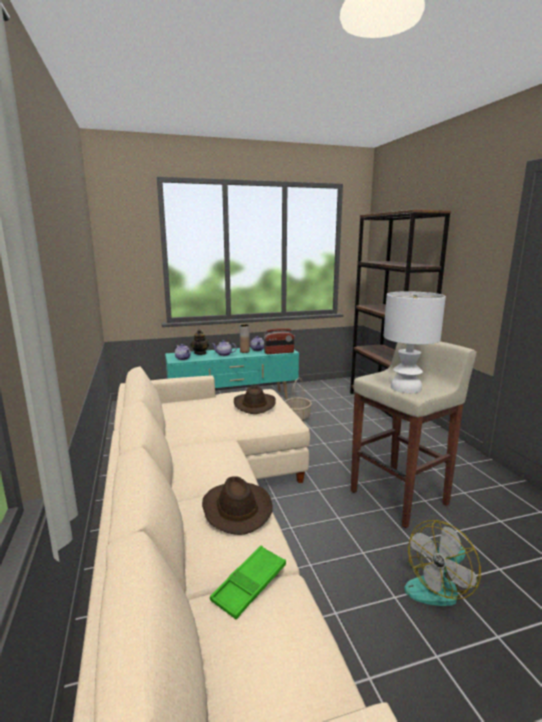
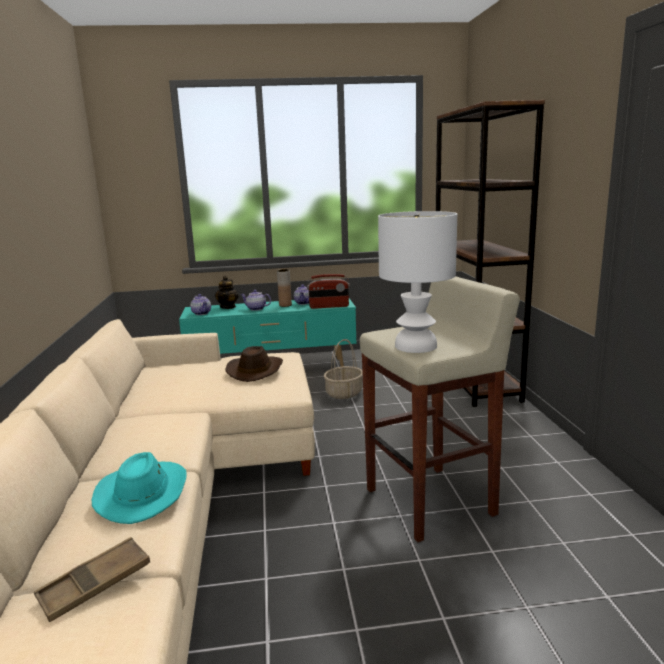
camera: 10 degrees right, 0 degrees up
(236, 509) = (142, 493): brown hat -> turquoise hat
(249, 585) = (95, 584): green tray -> brown tray
(438, 585) = (425, 620): fan -> none

